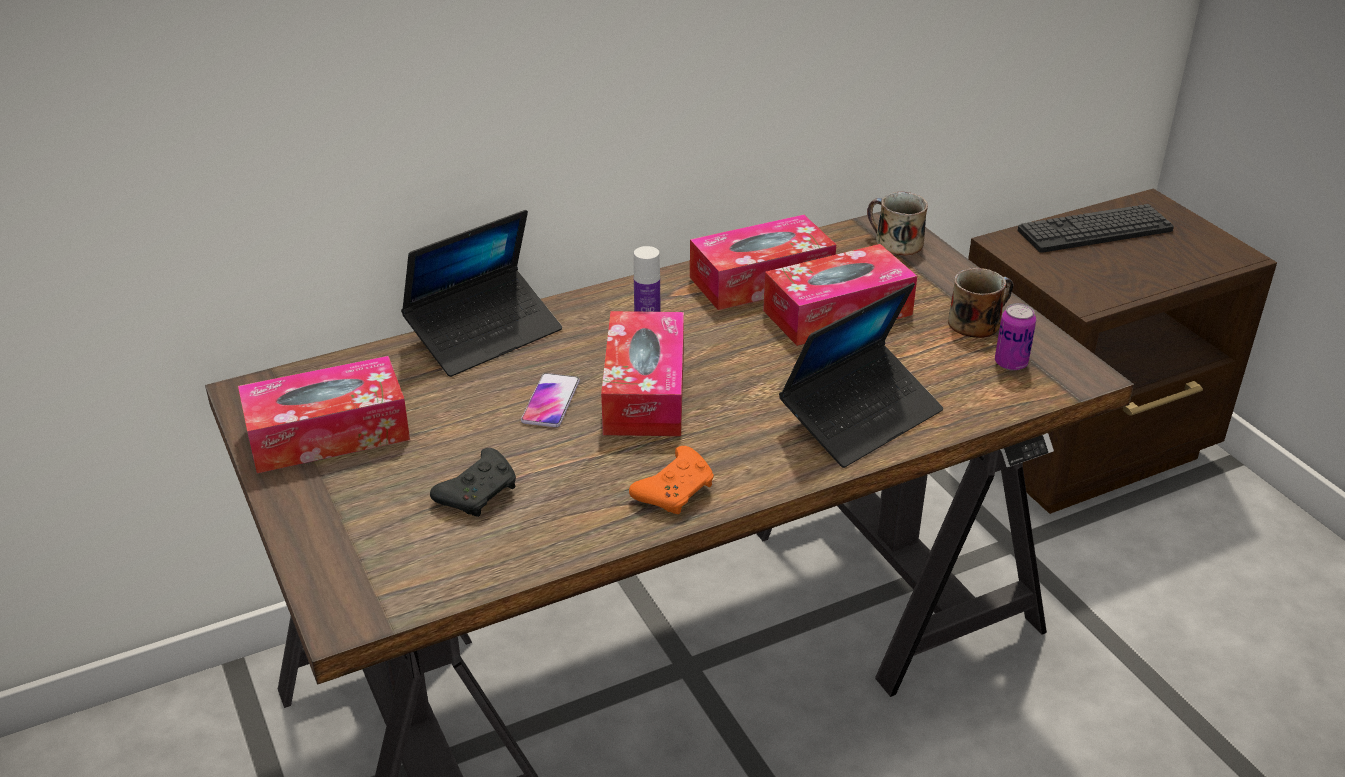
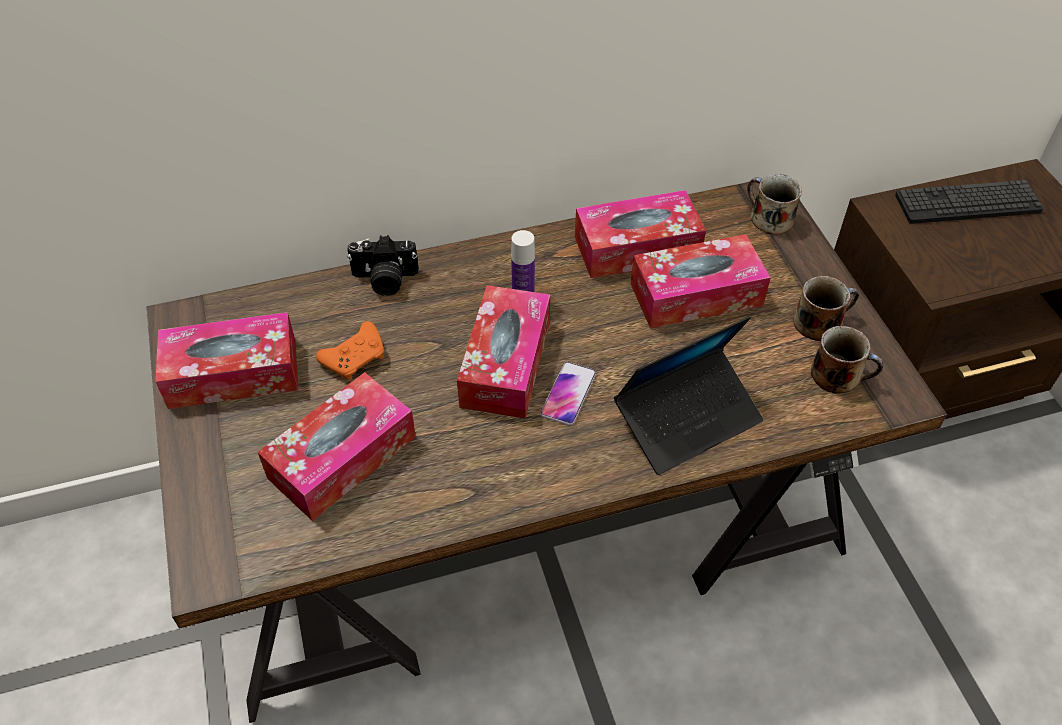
camera: 10 degrees right, 15 degrees up
(479, 493) = (342, 457): black game controller -> tissue box
(484, 334) = (384, 280): laptop -> camera
(550, 401) = (423, 364): phone -> phone (568, 394)
(676, 491) = (507, 479): orange game controller -> orange game controller (356, 358)
(1011, 363) = (838, 375): can -> mug

